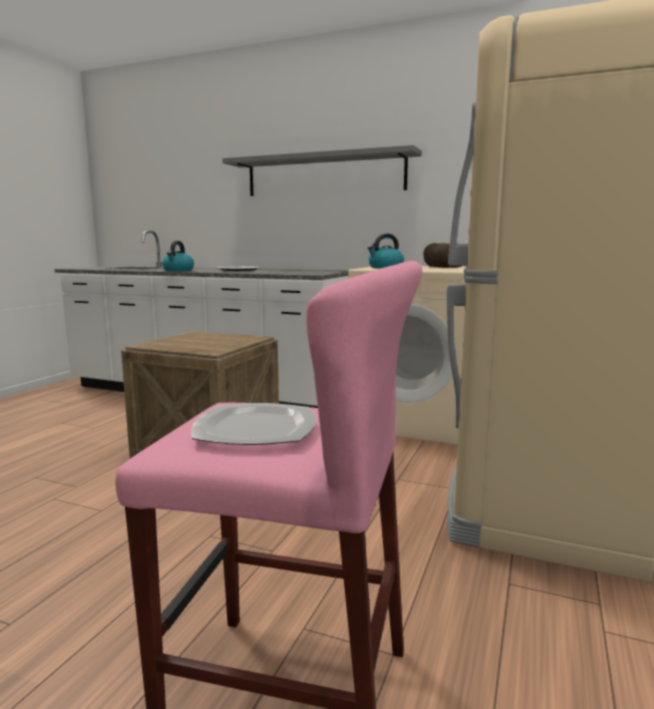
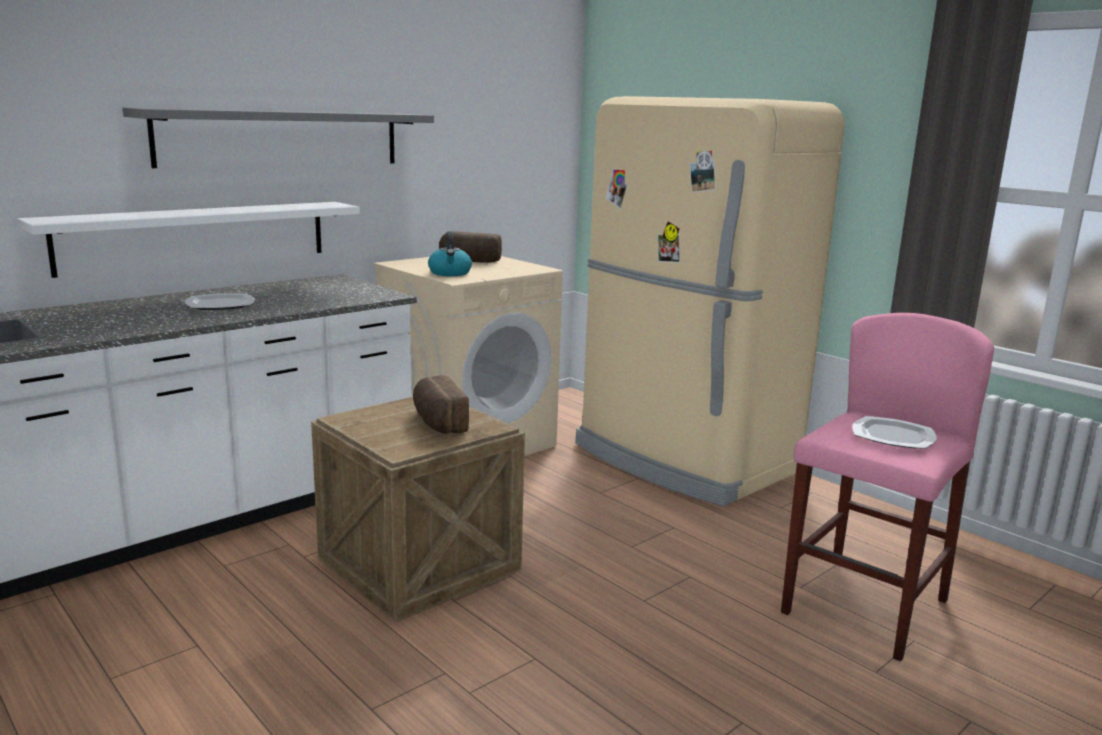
camera: 65 degrees left, 5 degrees up
(178, 270) = (146, 326): kettle -> none
(208, 343) = (437, 422): none -> bread
(271, 236) = (197, 236): none -> white shelf

